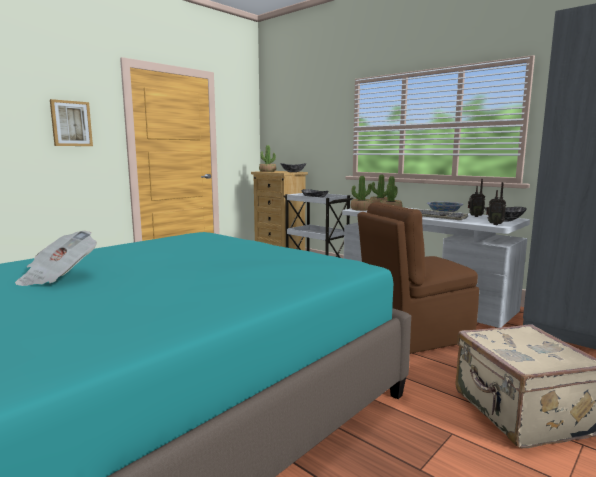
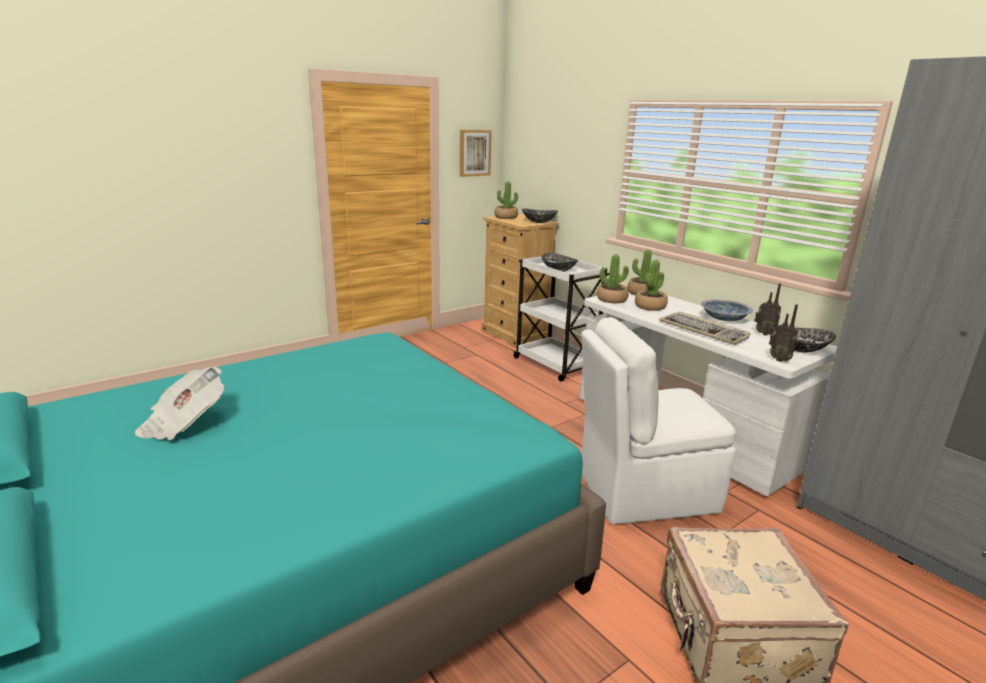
camera: 10 degrees right, 10 degrees up
(71, 123) = (245, 163): picture -> picture (474, 153)
(413, 335) = (643, 492): brown chair -> white chair

